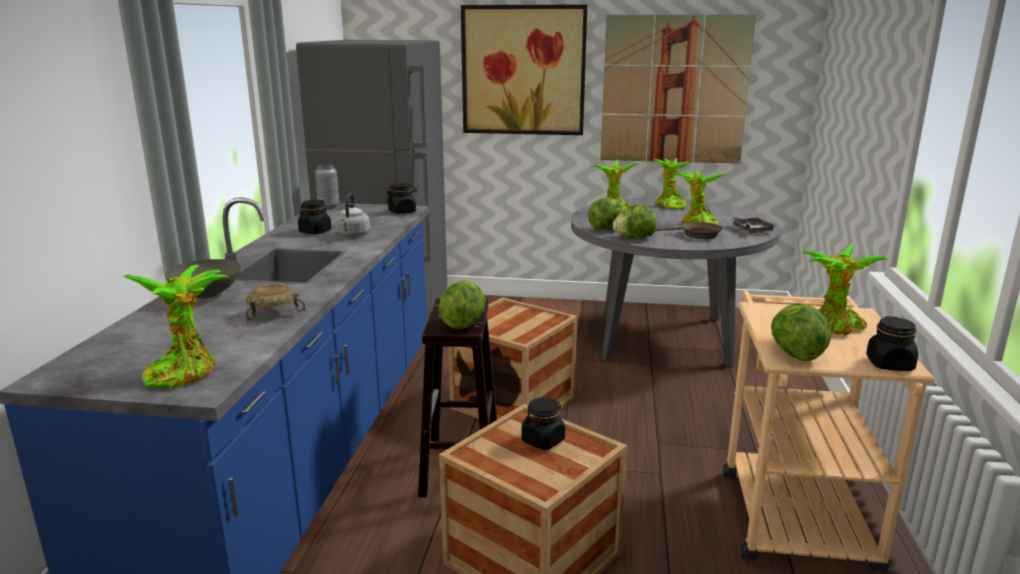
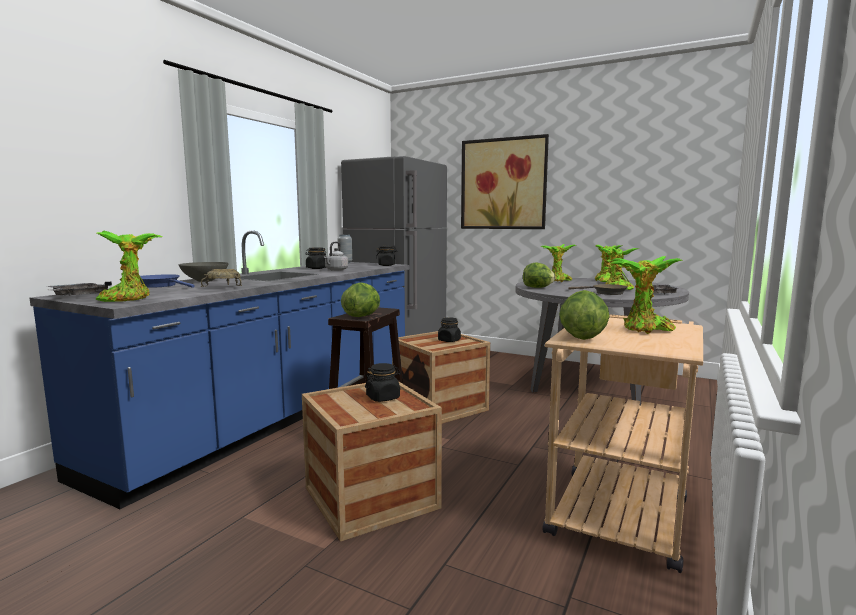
camera: 20 degrees right, 10 degrees down
(83, 375) = (78, 296): none -> grey tray
(162, 320) = (161, 285): none -> blue frying pan
(634, 238) = (551, 291): lettuce -> none
(674, 90) = (615, 194): picture -> none
(889, 364) = (665, 349): black jar -> black jar (449, 340)

